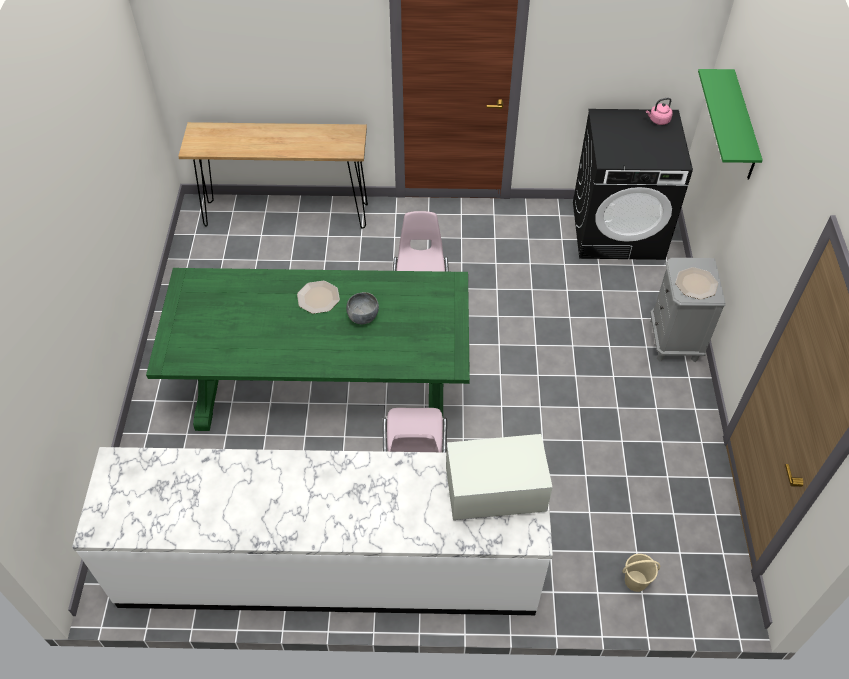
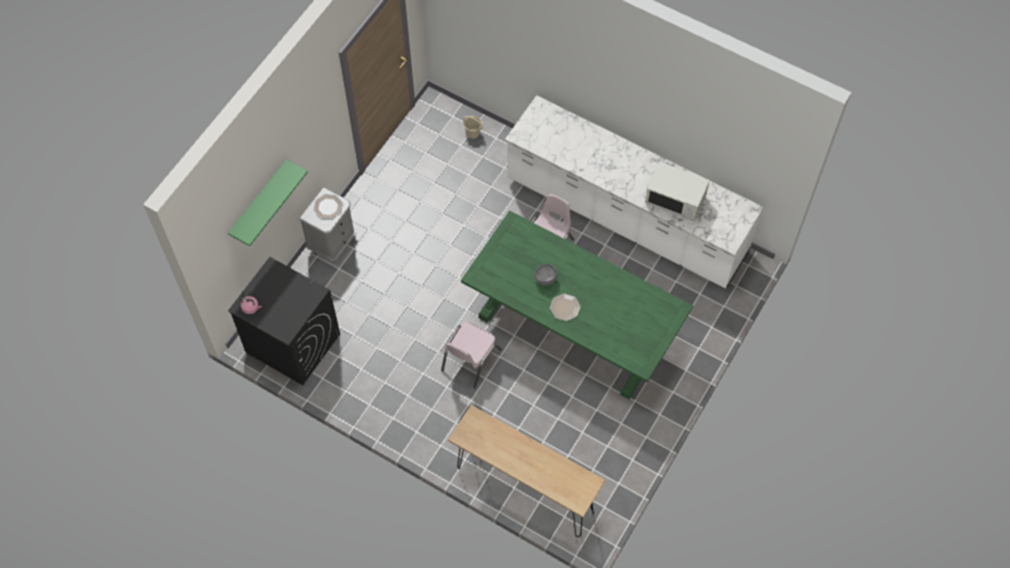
camera: 150 degrees left, 10 degrees up
(495, 492) = (543, 133): white microwave -> white microwave (675, 200)

